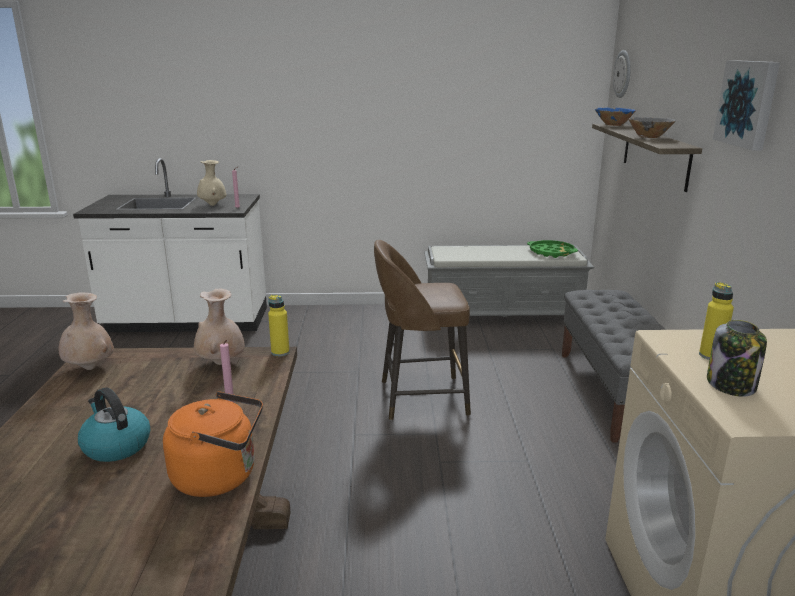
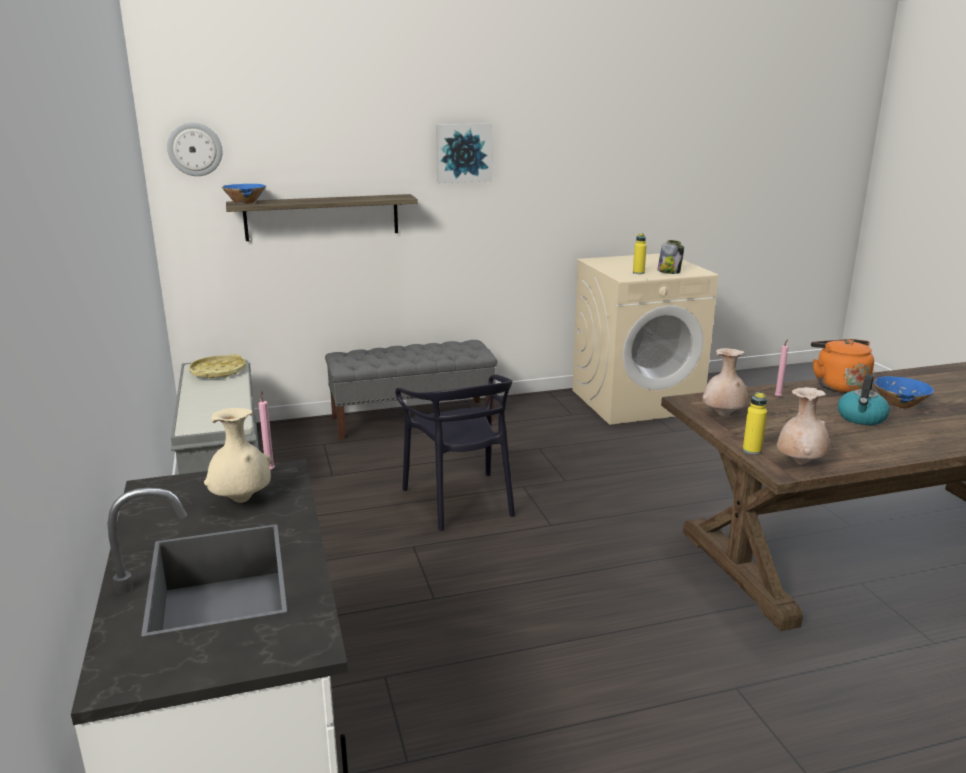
camera: 105 degrees left, 0 degrees up
(107, 501) = (899, 405): none -> blue bowl
(280, 352) = (679, 399): yellow bottle -> yellow bottle (752, 450)
(420, 397) = (460, 501): brown stool -> black chair
(551, 252) = (218, 372): green tray -> yellow tray
(649, 137) = (348, 198): grey bowl -> none

